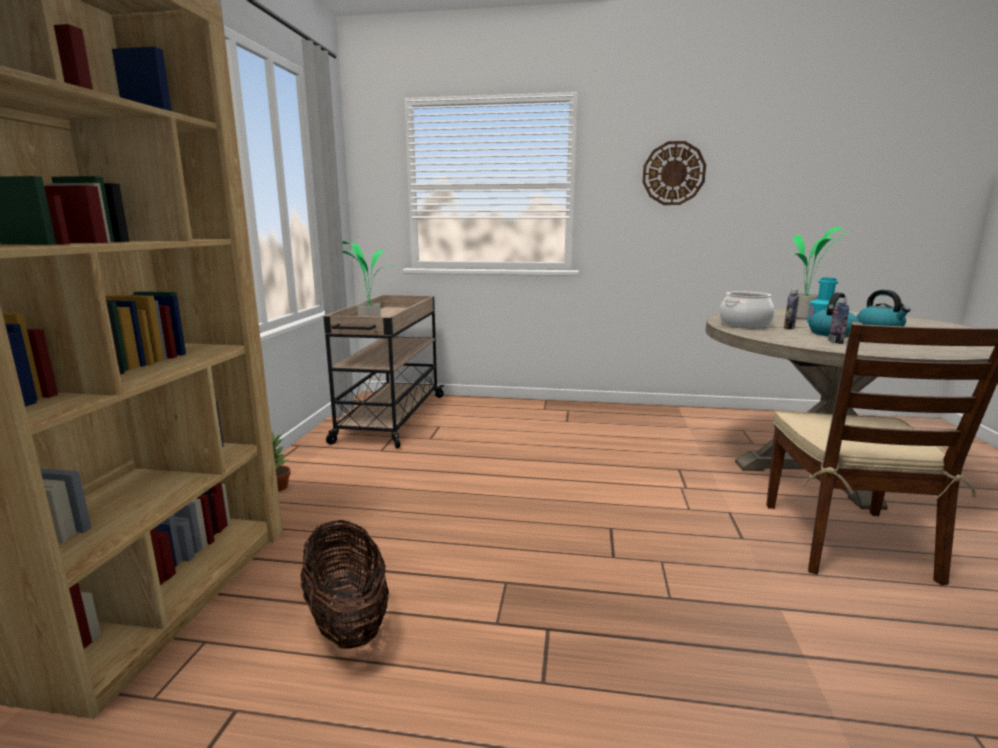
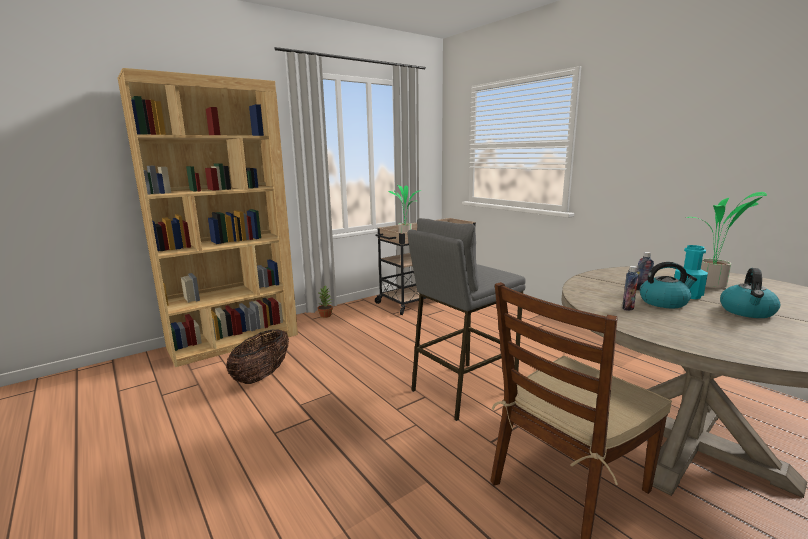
camera: 45 degrees right, 0 degrees up
(627, 502) = (462, 389): none -> grey stool
(673, 173) = (658, 130): wall clock -> none
(744, 325) = (612, 279): cooking pot -> none

